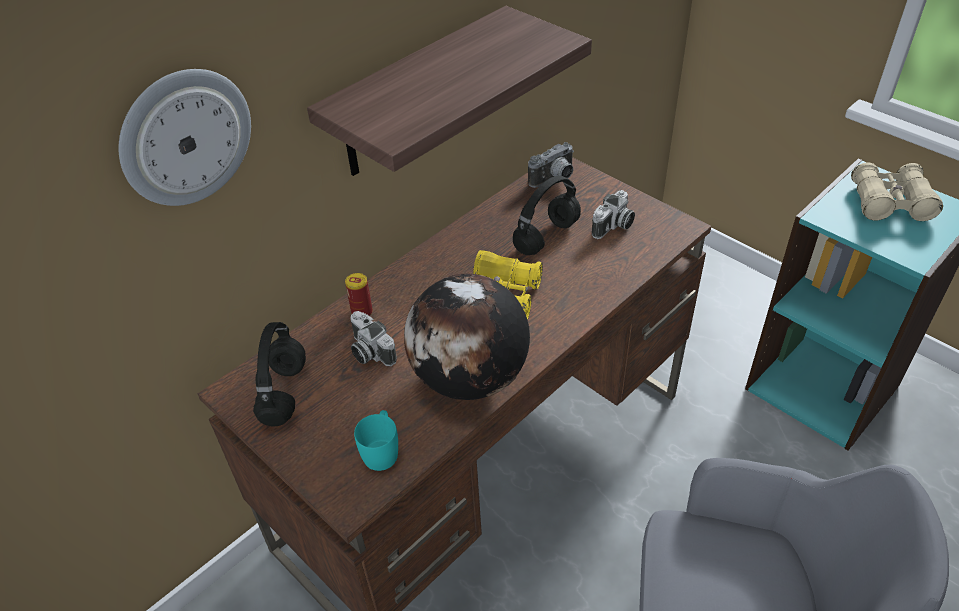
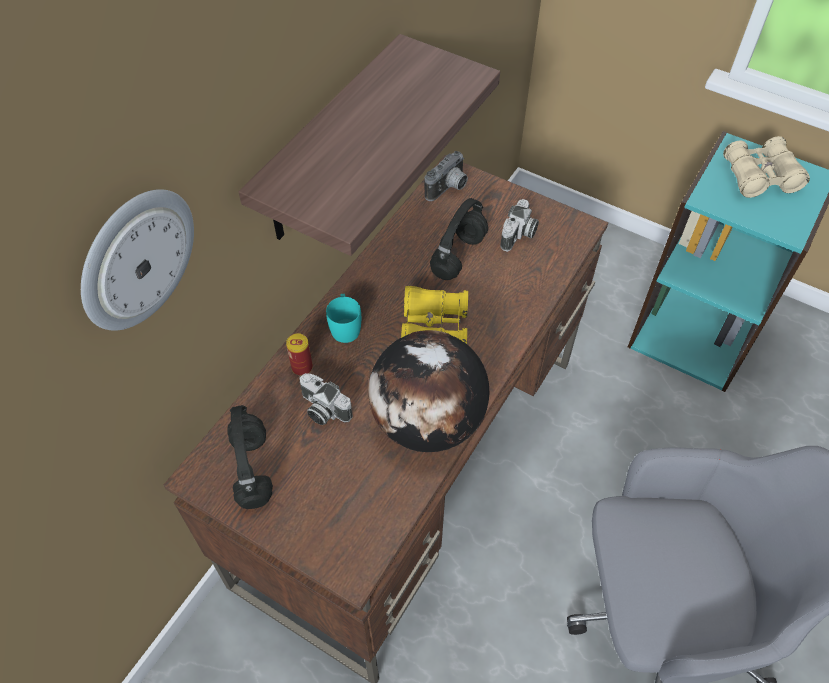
camera: 15 degrees left, 10 degrees up
(382, 450) = (367, 512): turquoise mug -> turquoise mug (345, 326)

